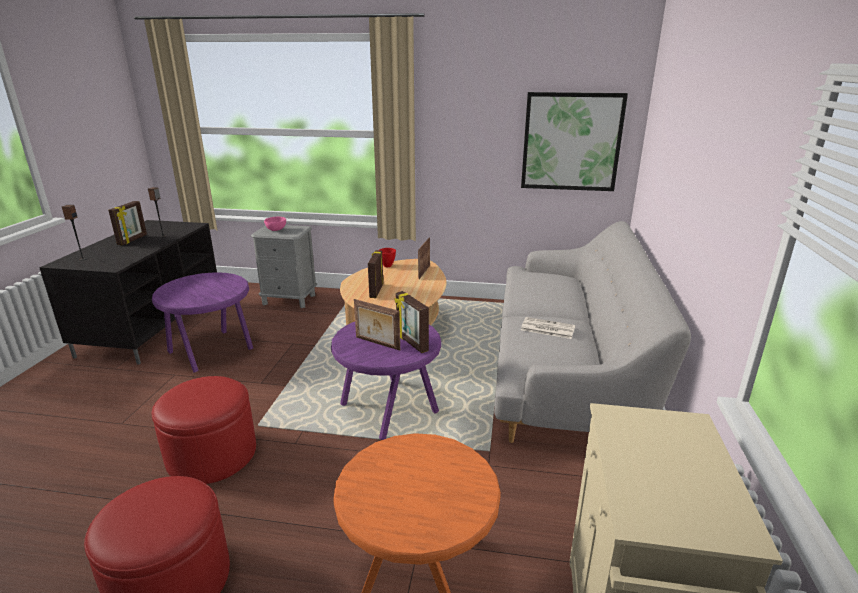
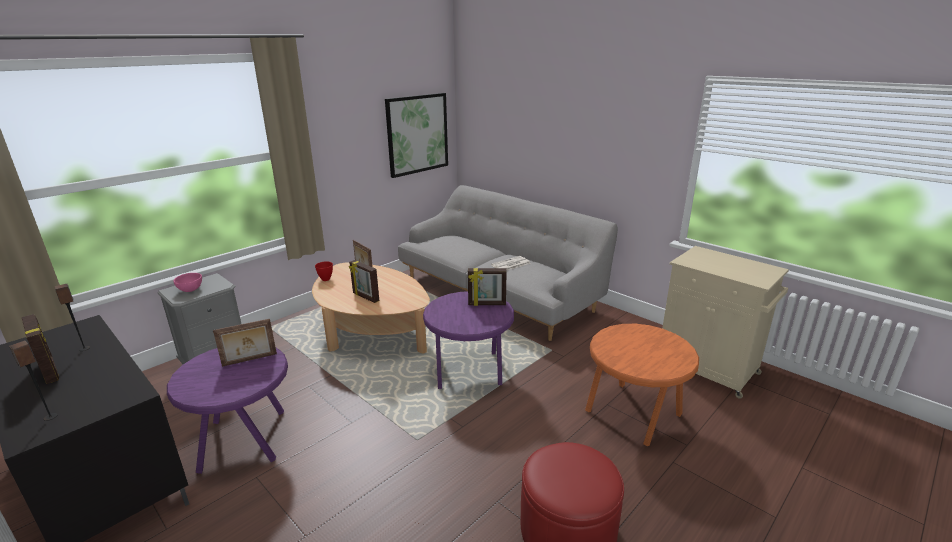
camera: 55 degrees left, 0 degrees up
(212, 454) = (430, 477): red ottoman -> none
(377, 344) = (472, 316): picture frame -> picture frame (250, 360)

